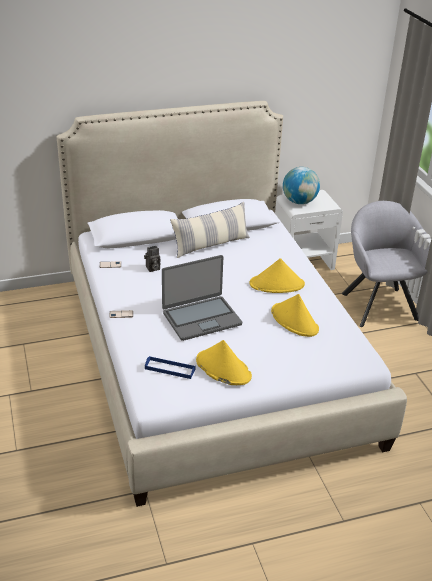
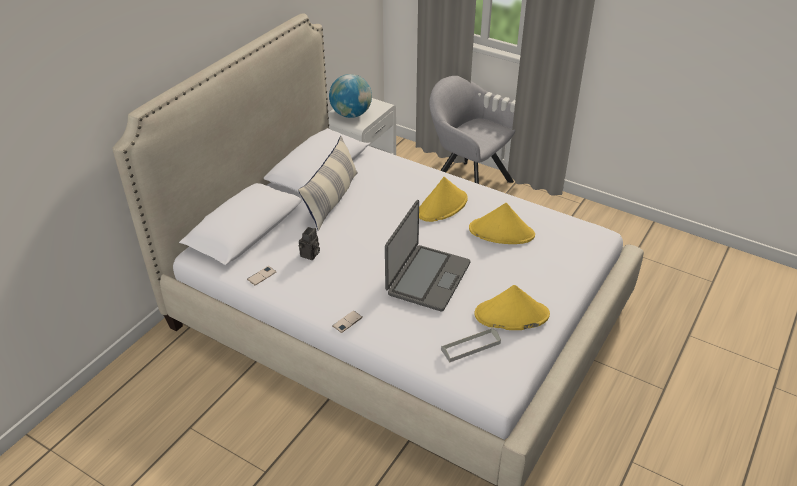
camera: 40 degrees left, 5 degrees up
(170, 369) = (470, 346): blue tray -> grey tray

